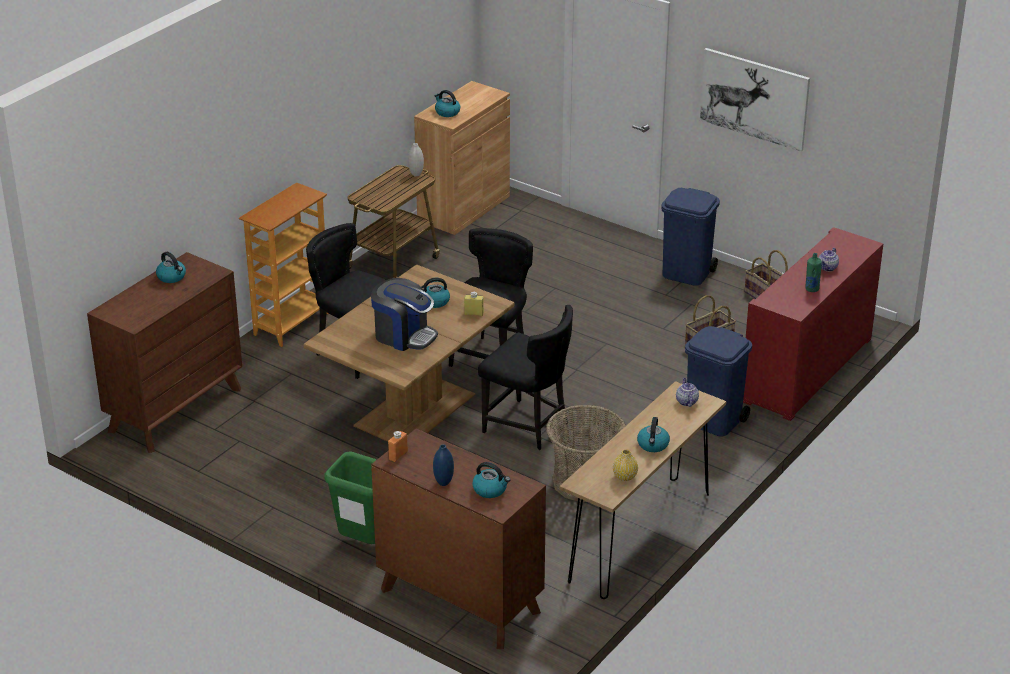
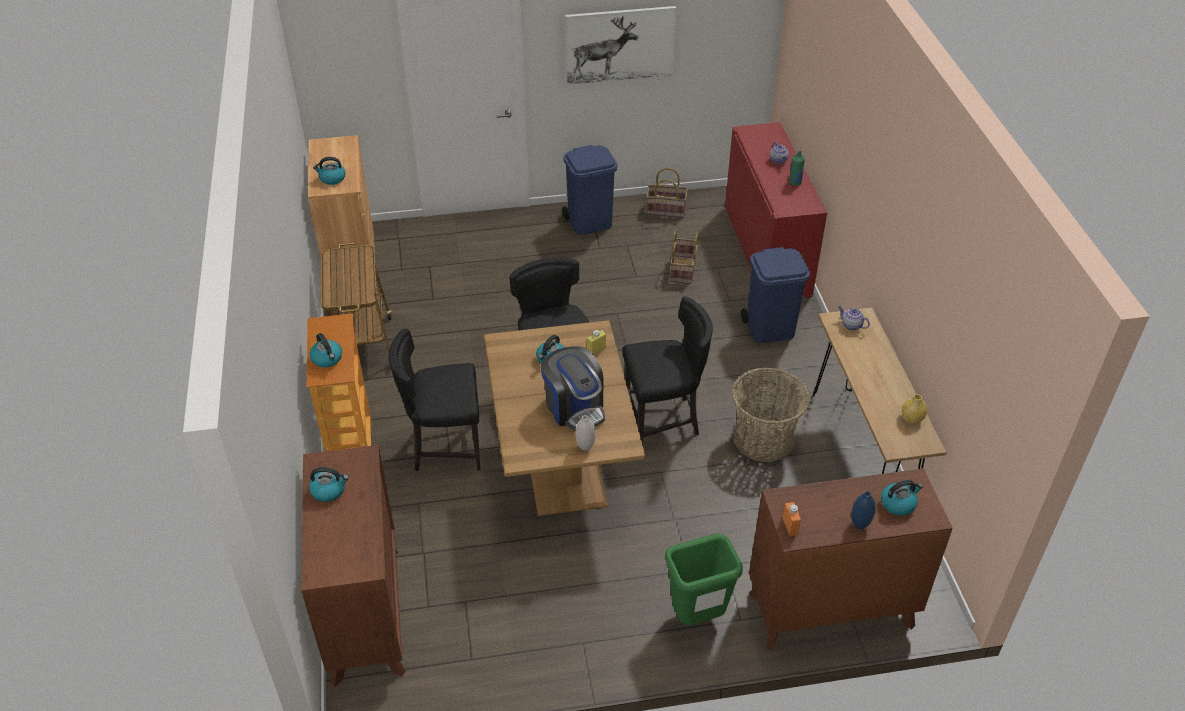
camera: 45 degrees left, 10 degrees up
(404, 335) = (574, 407): coffee machine -> coffee machine turned 75 degrees clockwise
(416, 174) = (351, 251): white vase -> white vase (585, 447)
(653, 445) = (887, 377): kettle -> kettle (327, 359)

